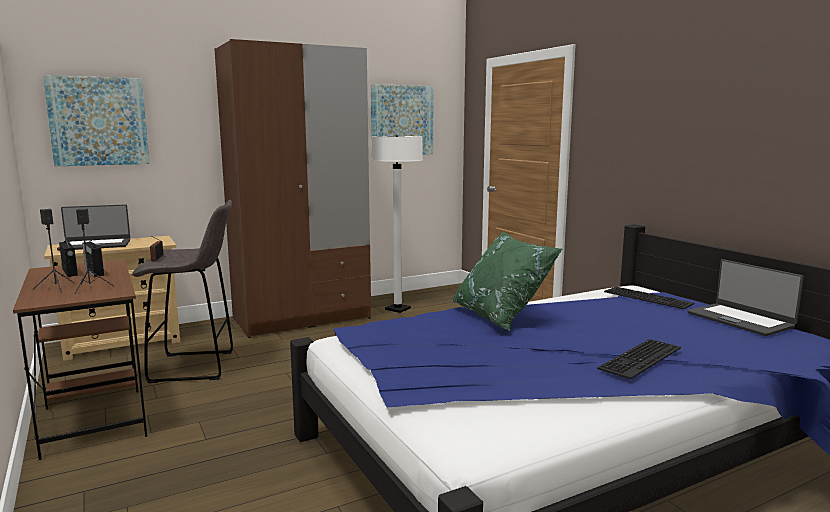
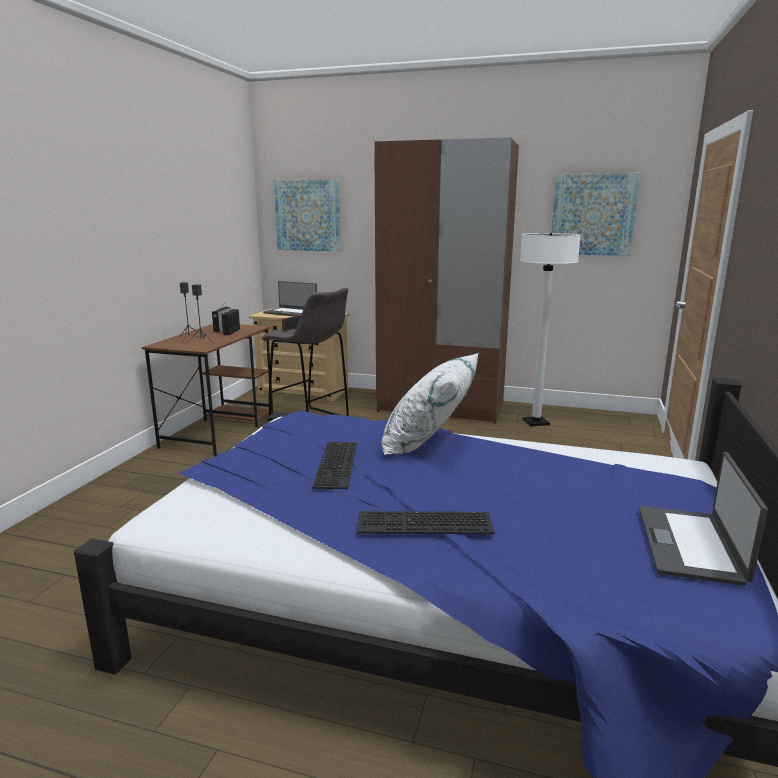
camera: 45 degrees right, 5 degrees up
(501, 316) = (429, 442): green pillow -> white pillow
(649, 297) = (646, 478): keyboard -> keyboard (338, 464)

